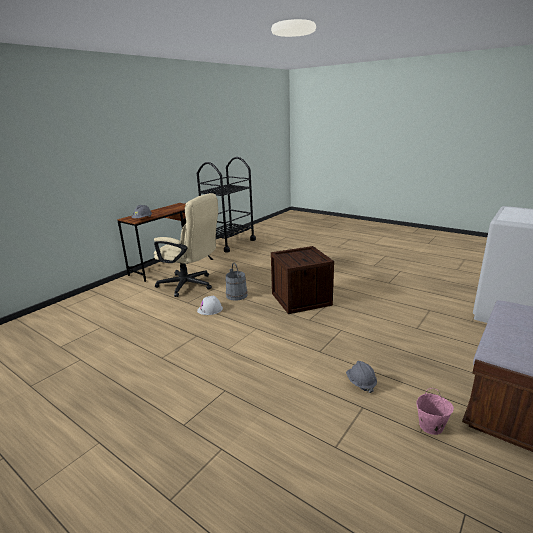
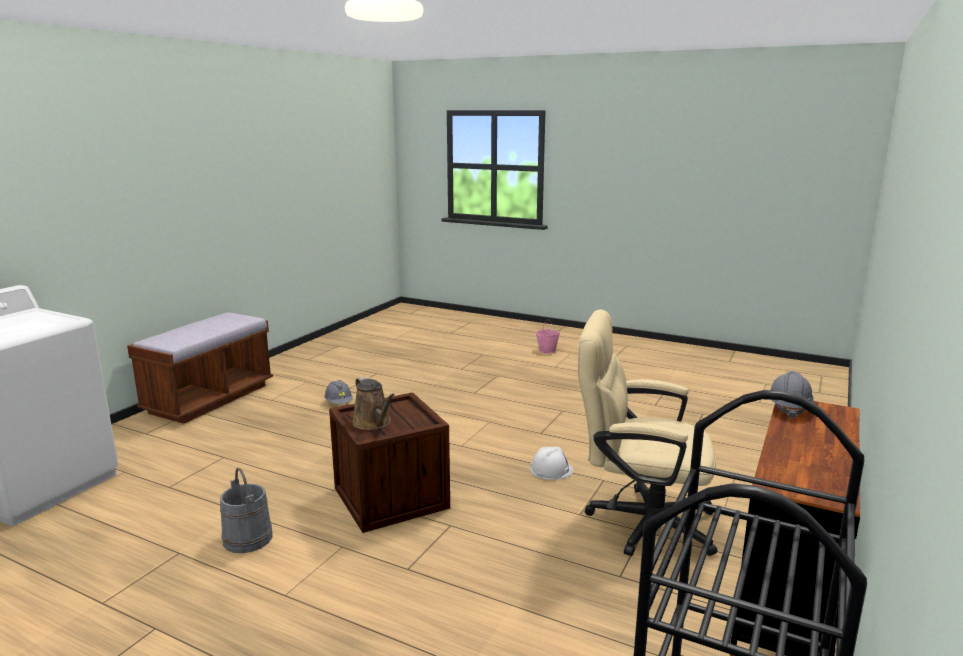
camera: 170 degrees right, 5 degrees down
(237, 295) = (520, 500): grey bucket -> grey bucket (247, 538)
(308, 256) = (373, 423): none -> brown watering can
(430, 426) = (296, 384): pink bucket -> pink bucket (547, 351)

